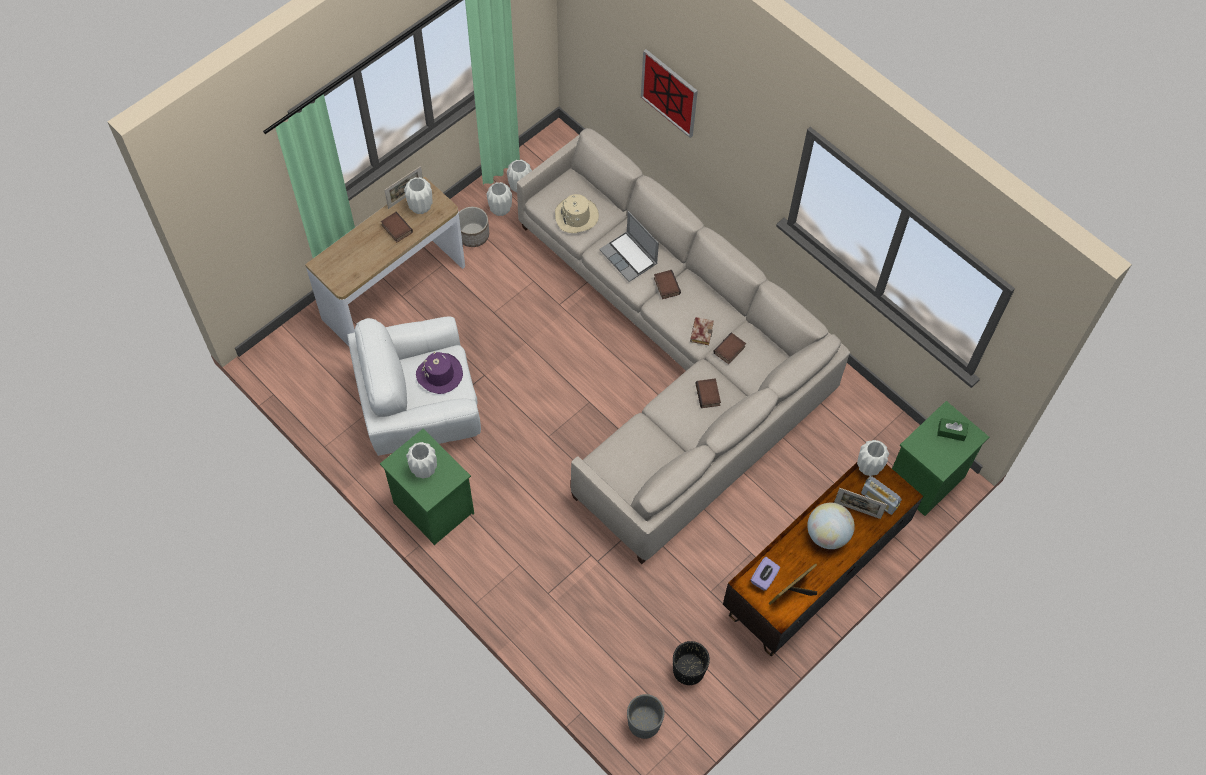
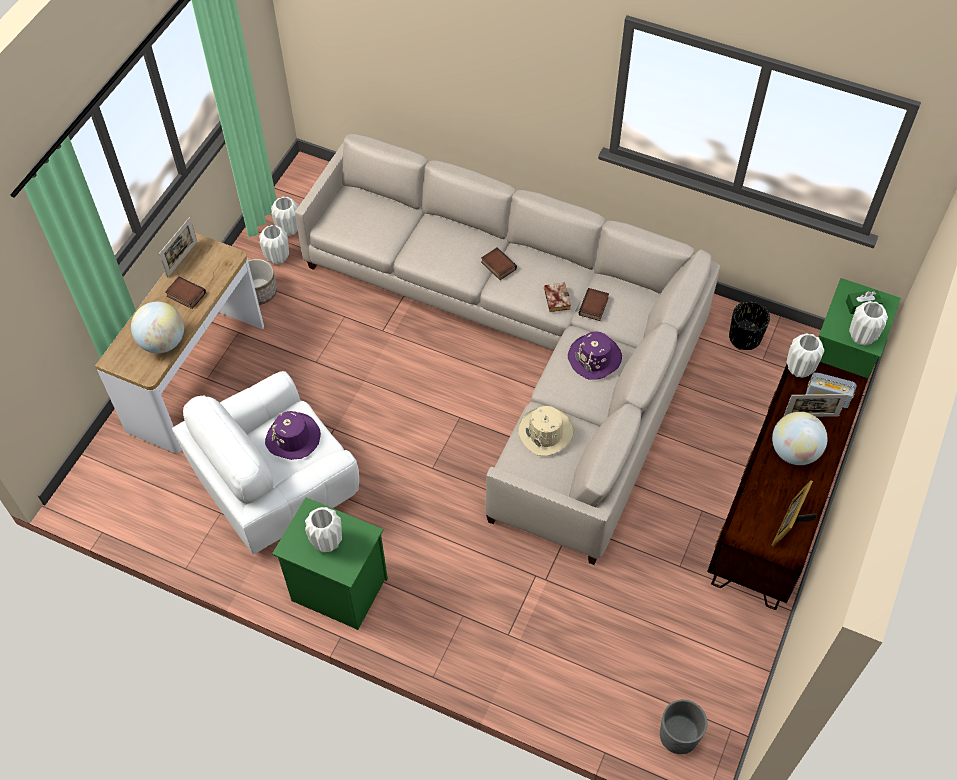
camera: 20 degrees left, 5 degrees down
(363, 263) = (163, 342): none -> globe
(421, 207) = (203, 264): white vase -> white vase (861, 337)
(576, 216) = (371, 228): beige hat -> beige hat (546, 433)
(629, 257) = (446, 250): laptop -> none
(669, 93) = (436, 55): picture -> none
(688, 670) = (698, 659): black planter -> black planter (744, 338)
(708, 395) = (595, 358): book -> purple hat
(764, 578) = (753, 521): purple tissue box -> none

